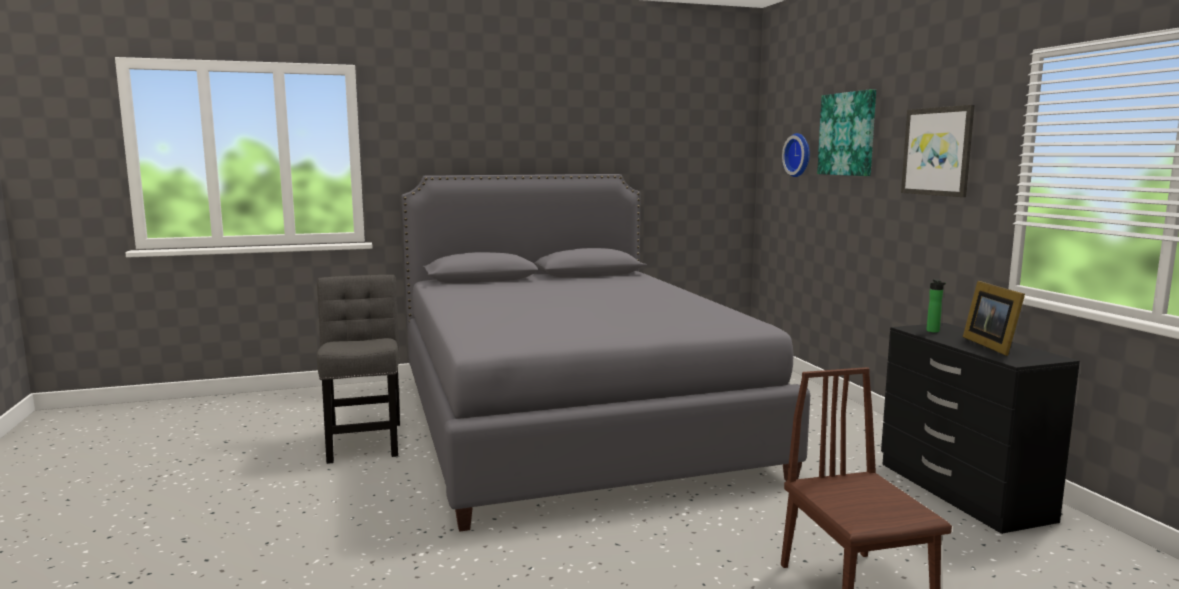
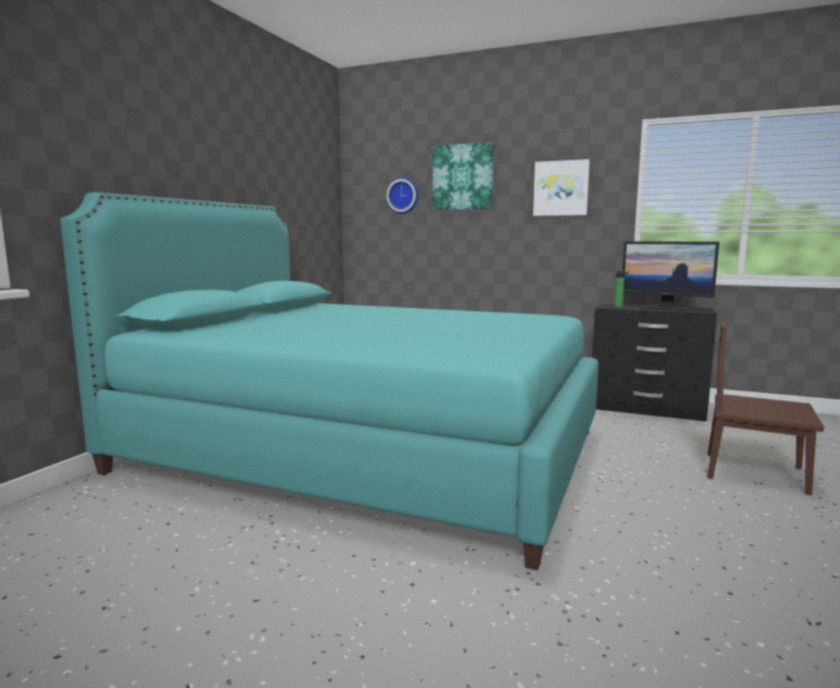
camera: 50 degrees left, 0 degrees up
(364, 440) = (211, 551): grey chair -> none
(570, 421) = (365, 451): grey bed -> turquoise bed
(991, 345) = (665, 308): picture frame -> monitor

